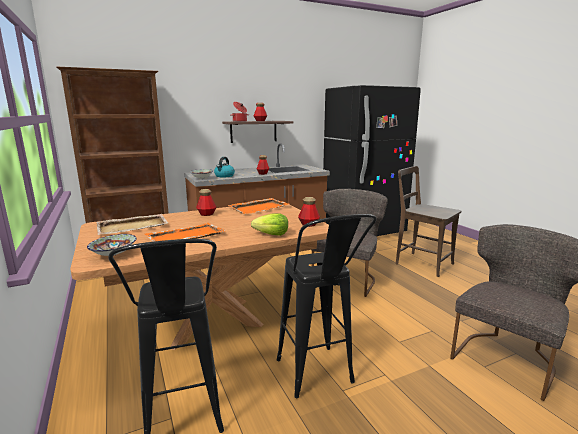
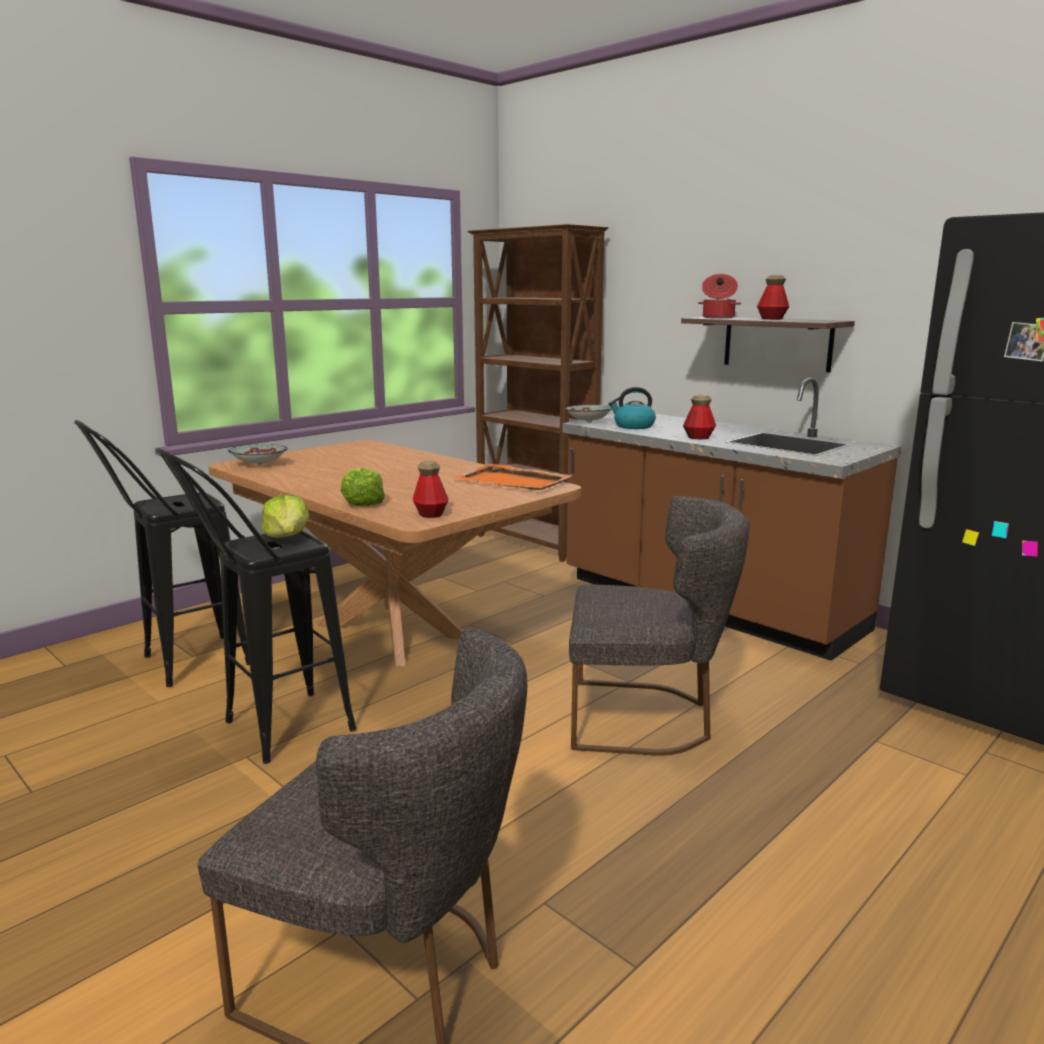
camera: 70 degrees right, 0 degrees up
(133, 226) = (365, 453): beige tray -> none
(185, 236) = (333, 474): orange tray -> none
(206, 214) = (446, 466): bottle -> none
(305, 259) = (287, 536): none -> lettuce
(421, 263) = (886, 829): brown chair -> none

